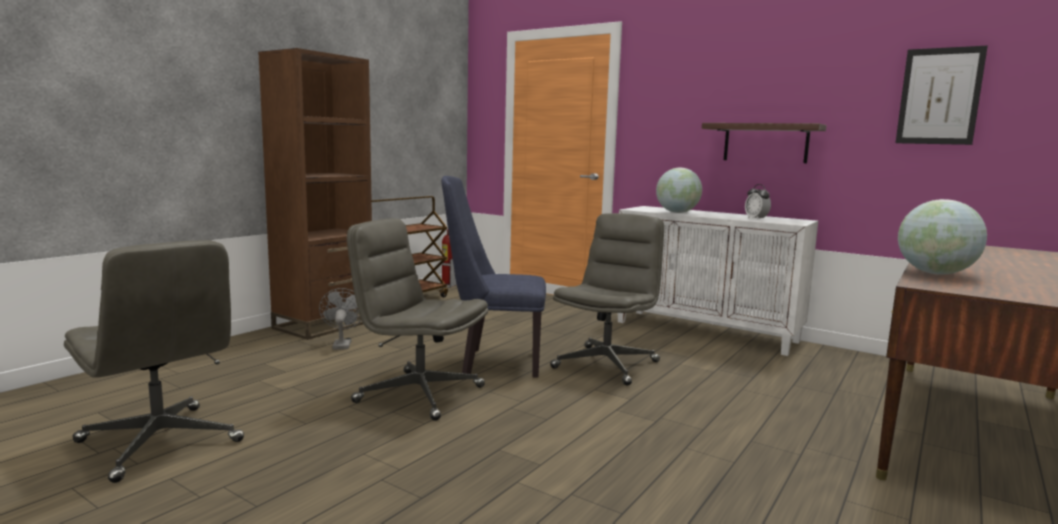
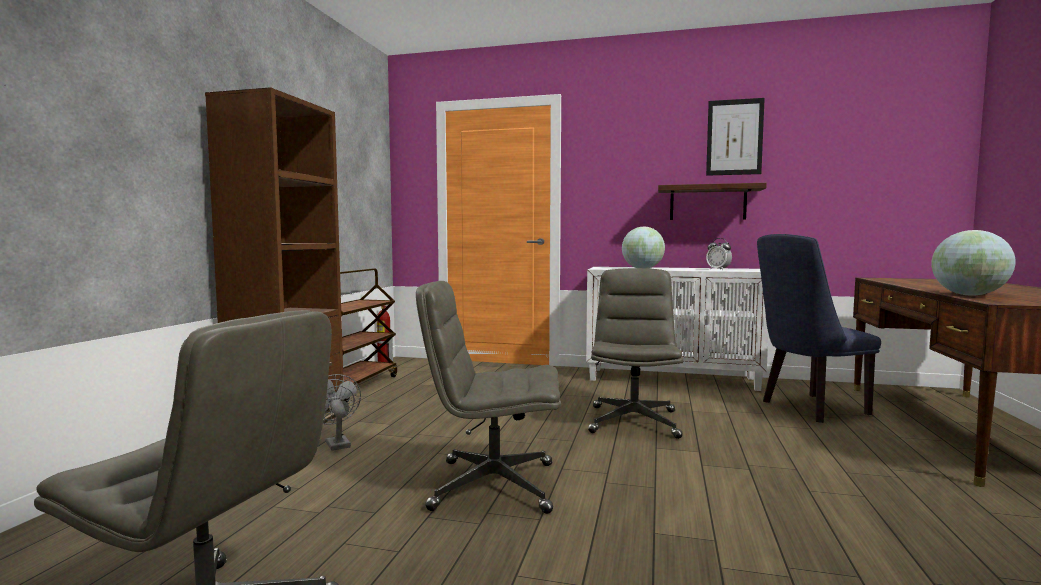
camera: 20 degrees left, 5 degrees down
(493, 363) = (527, 437): blue chair -> blue chair (808, 409)
(939, 96) = (851, 160): picture -> picture (734, 137)

